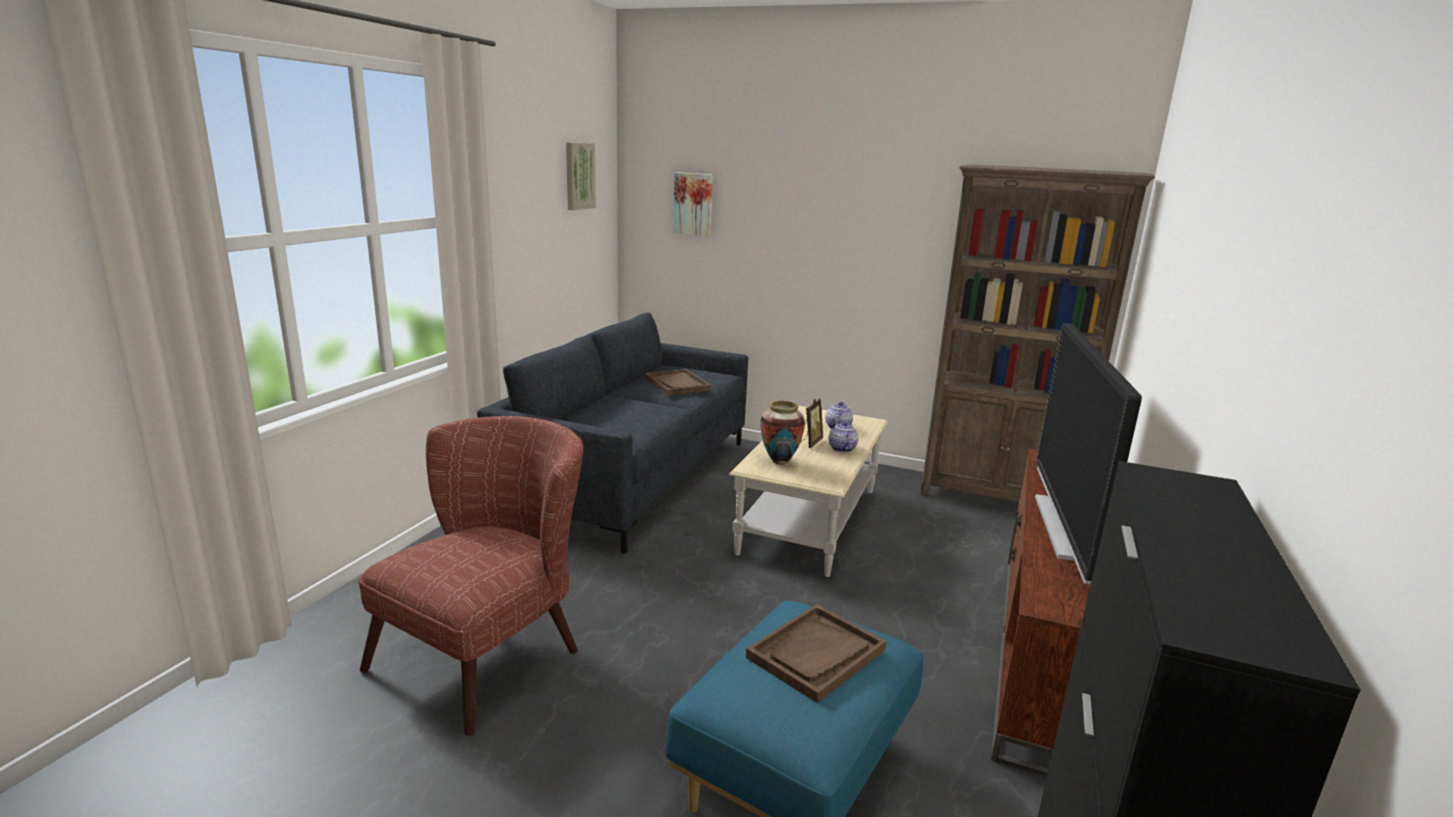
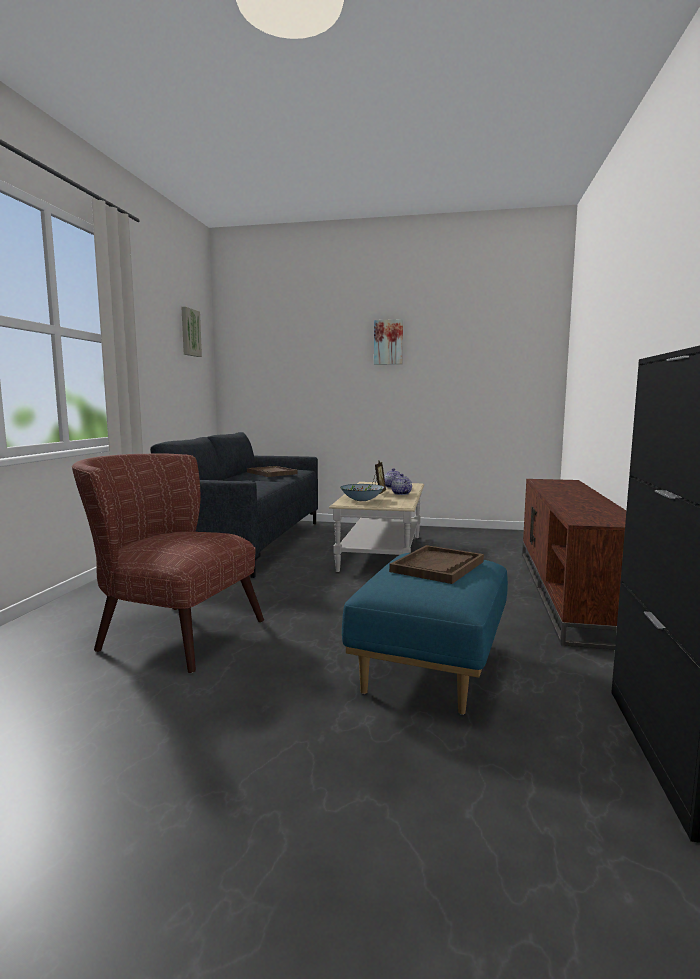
camera: 10 degrees left, 10 degrees down
(492, 651) = (169, 633): brown armchair -> brown armchair turned 90 degrees counterclockwise
(693, 204) = (271, 354): picture -> picture (388, 342)
(779, 462) = (362, 500): vase -> bowl
(997, 498) = (501, 534): brown bookcase -> none
(1067, 528) = (573, 499): television -> none

